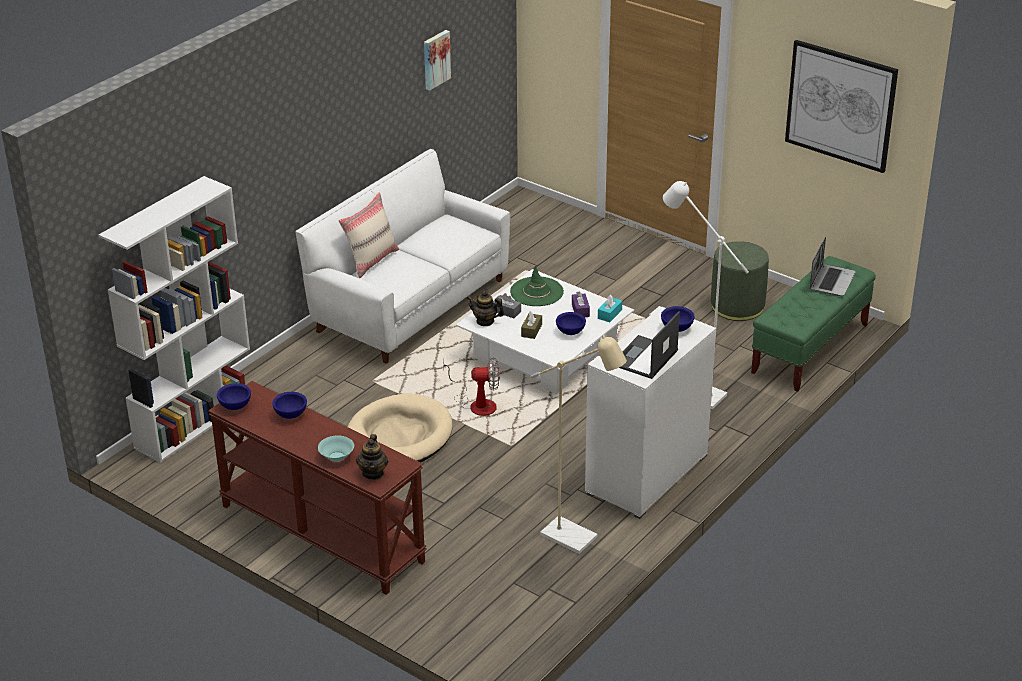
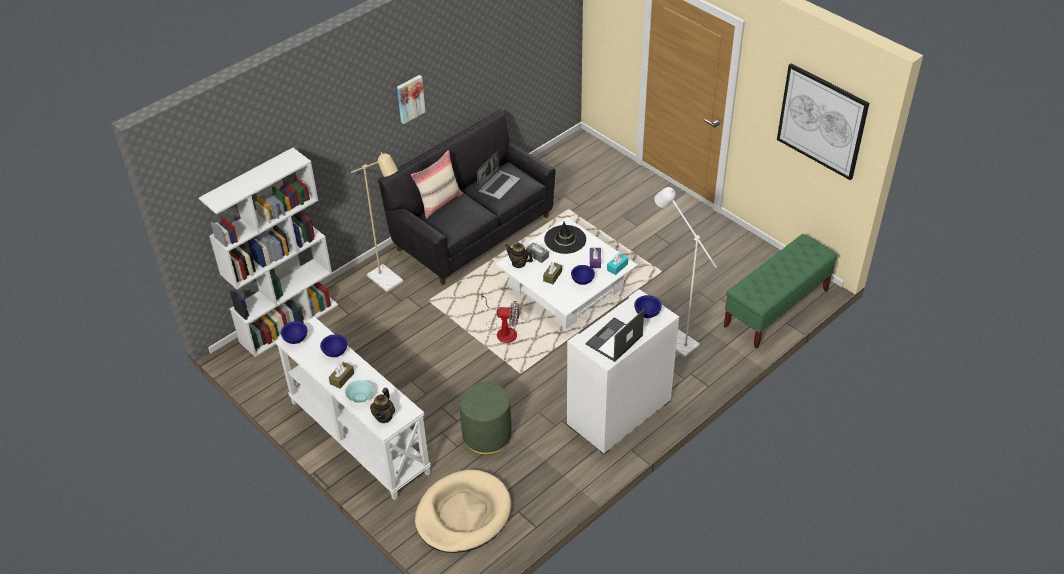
camera: 10 degrees right, 10 degrees up
(307, 440) = (342, 378): none -> brown tissue box
(320, 534) = (358, 437): brown console table -> white console table
(398, 437) = (436, 355): beige dog bed -> beige dog bed (463, 514)
(410, 305) = (473, 233): white sofa -> black sofa
(435, 59) = (507, 41): picture -> picture (410, 98)
(536, 292) = (565, 240): green hat -> black hat
(577, 540) = (550, 468): beige floor lamp -> beige floor lamp (389, 282)
(737, 306) = (727, 261): green ottoman -> green ottoman (487, 435)
(831, 281) = (798, 259): laptop -> laptop (499, 185)

